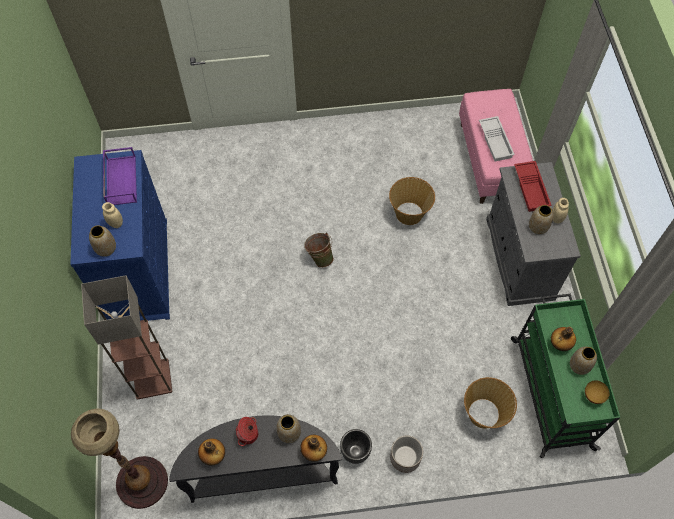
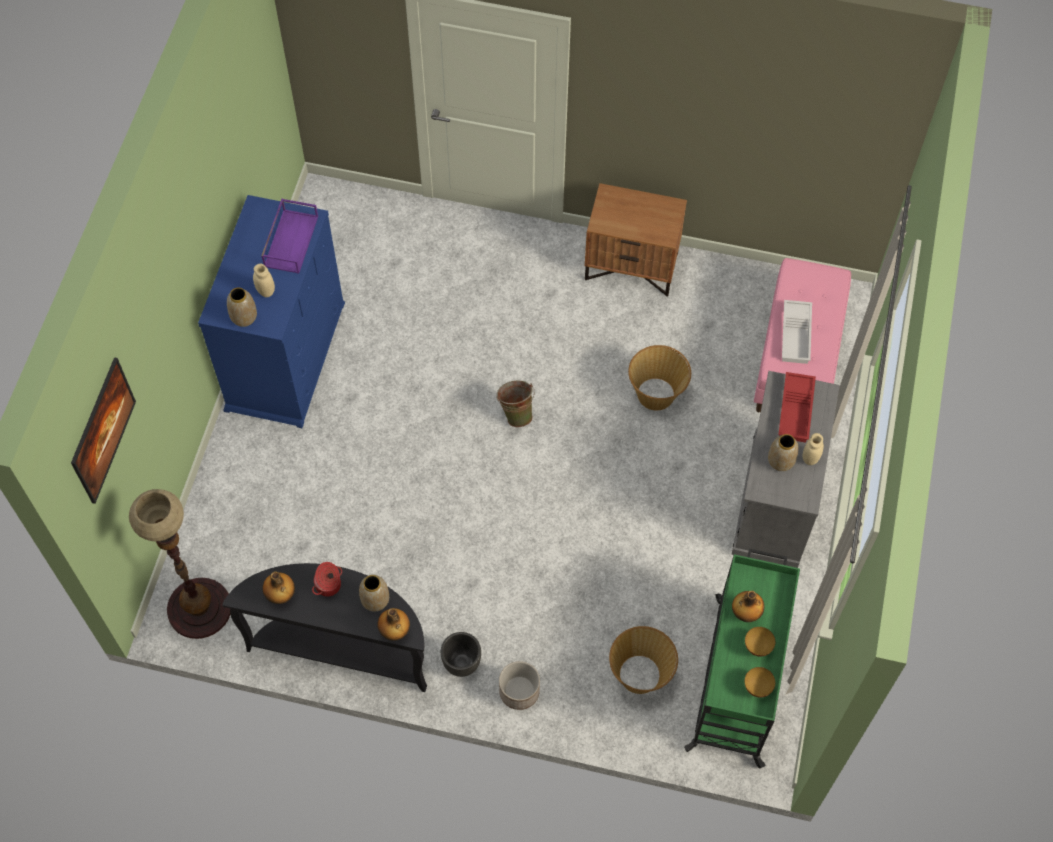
camera: 20 degrees right, 0 degrees up
(33, 385) = (108, 441): none -> picture
(151, 378) = (254, 492): floor lamp -> none
(356, 133) = (632, 266): none -> brown nightstand
(579, 366) = (757, 646): vase -> bowl

